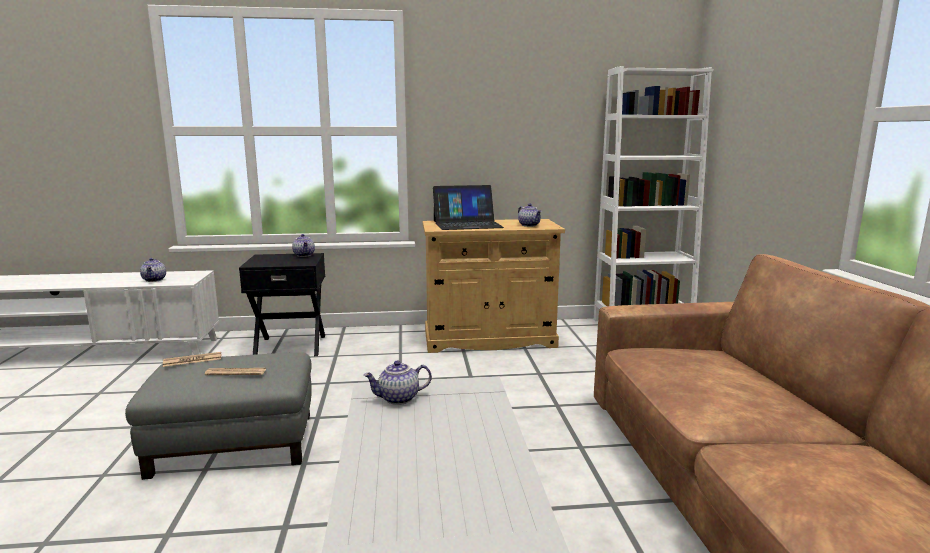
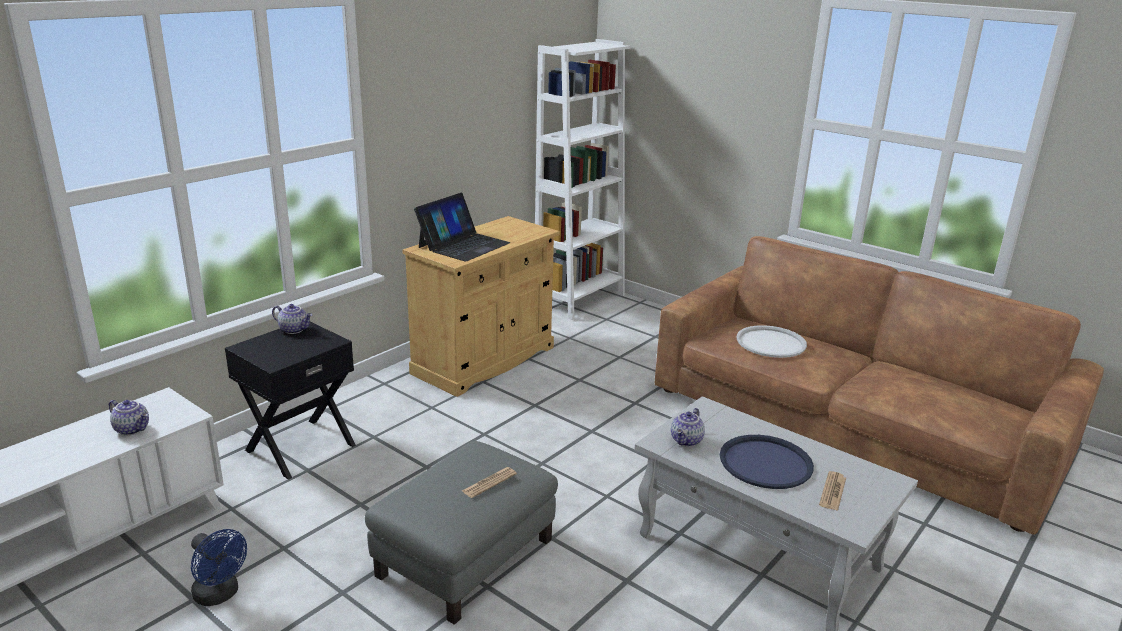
camera: 45 degrees left, 10 degrees up
(109, 397) = (220, 595): none -> blue fan
(192, 360) = (418, 492): newspaper -> newspaper (832, 491)
(424, 448) = (765, 463): none -> blue tray
(529, 225) = (521, 232): teapot -> none
(699, 371) = (771, 343): none -> white tray

